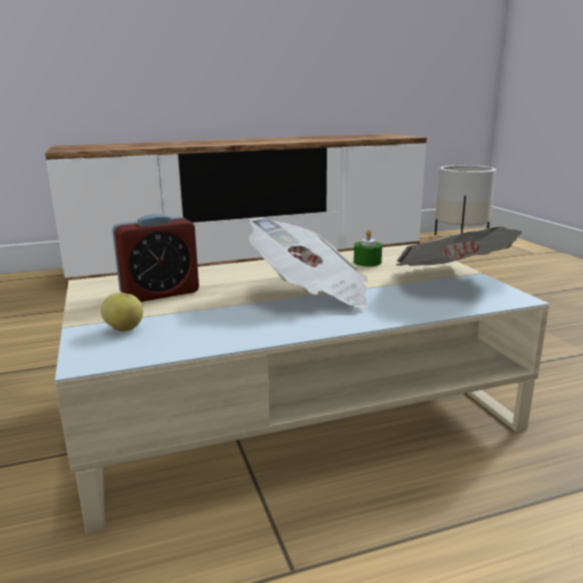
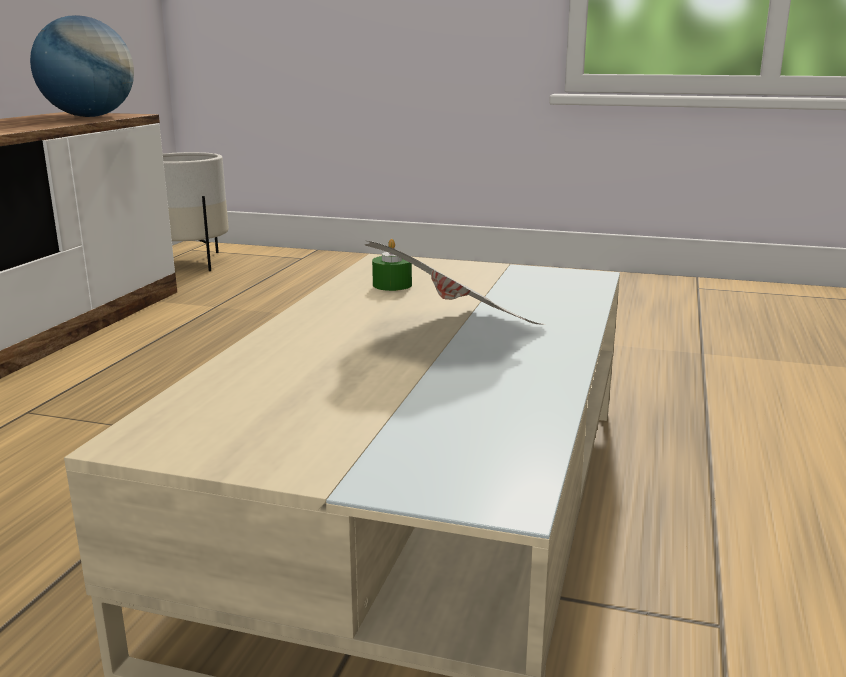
camera: 55 degrees left, 0 degrees up
(124, 329) = (414, 452): apple -> none
(160, 293) = (296, 402): alarm clock -> none
(383, 136) = (89, 116): none -> globe
(451, 280) = (514, 277): newspaper -> none

